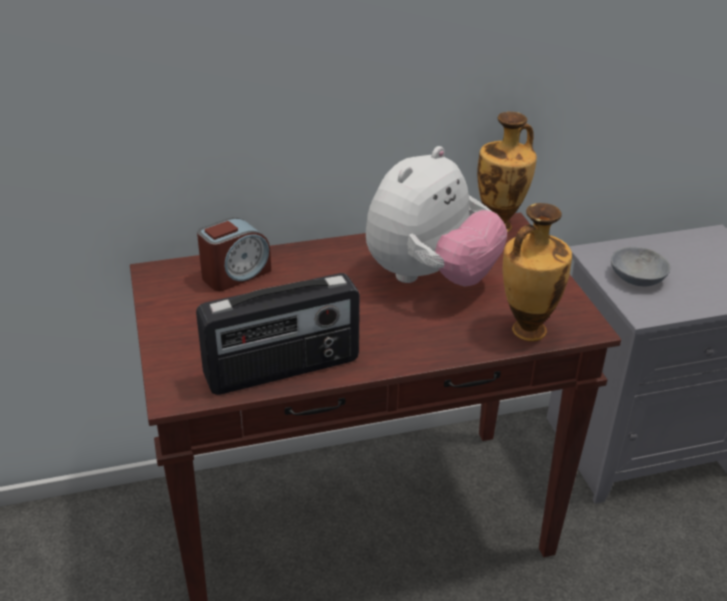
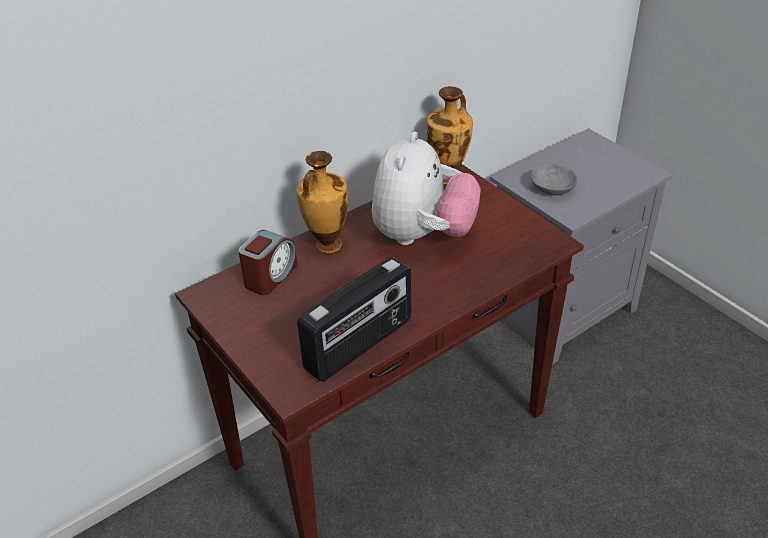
camera: 20 degrees left, 5 degrees up
(526, 330) = (516, 258): vase -> vase (327, 245)

